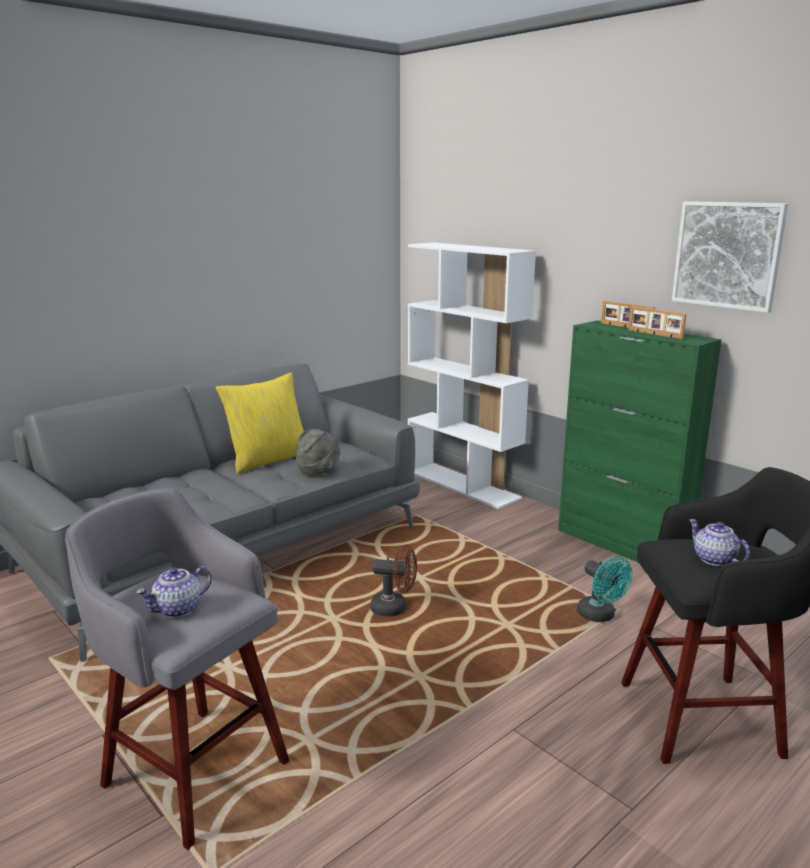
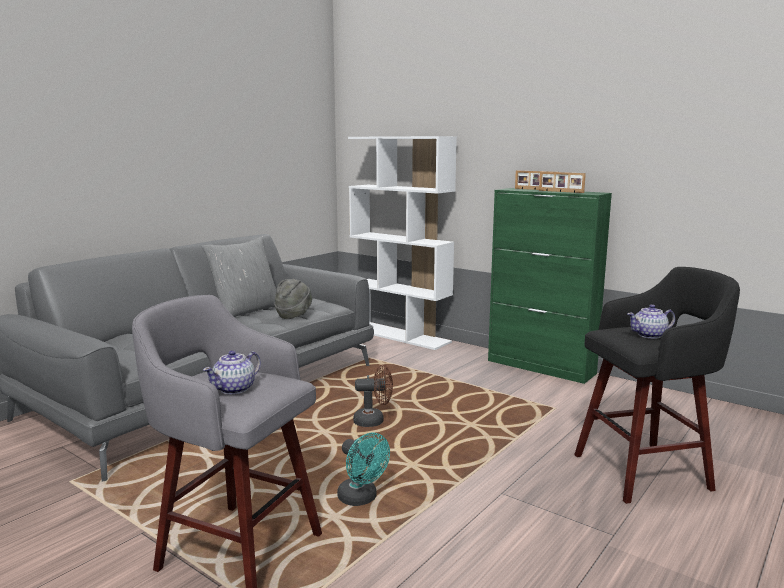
camera: 10 degrees left, 5 degrees down
(268, 460) = (246, 311): yellow pillow -> grey pillow
(600, 616) = (542, 413): turquoise fan -> turquoise fan (361, 499)
(714, 559) = (650, 335): teapot -> teapot turned 60 degrees counterclockwise
(727, 255) = (612, 128): picture -> none

